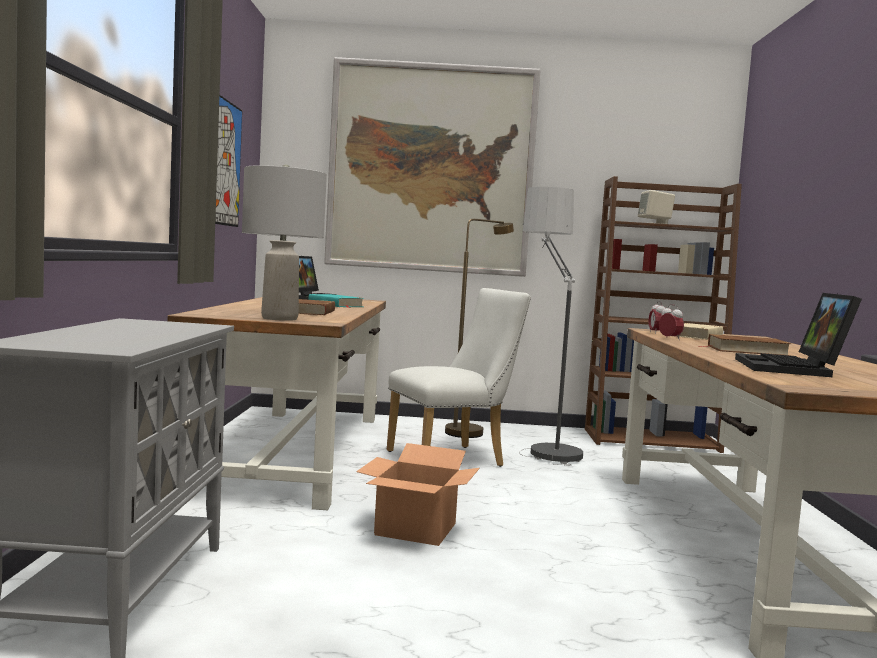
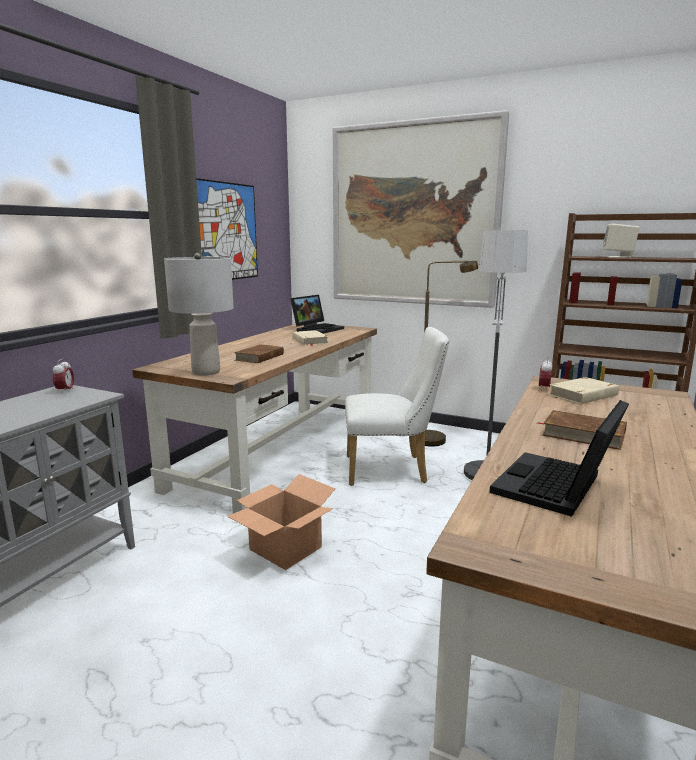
camera: 25 degrees right, 10 degrees up
(335, 305) = (310, 341): turquoise book -> beige book
(670, 339) = (534, 403): alarm clock -> alarm clock (65, 391)

